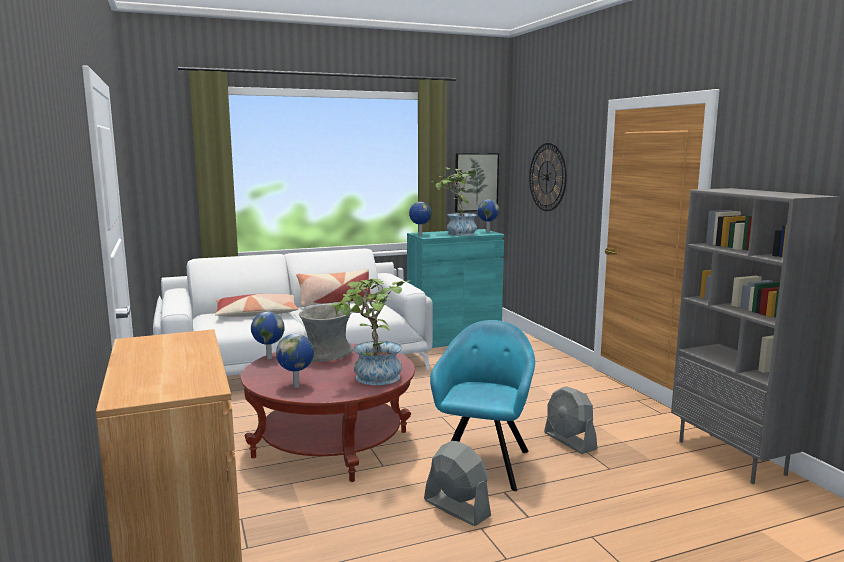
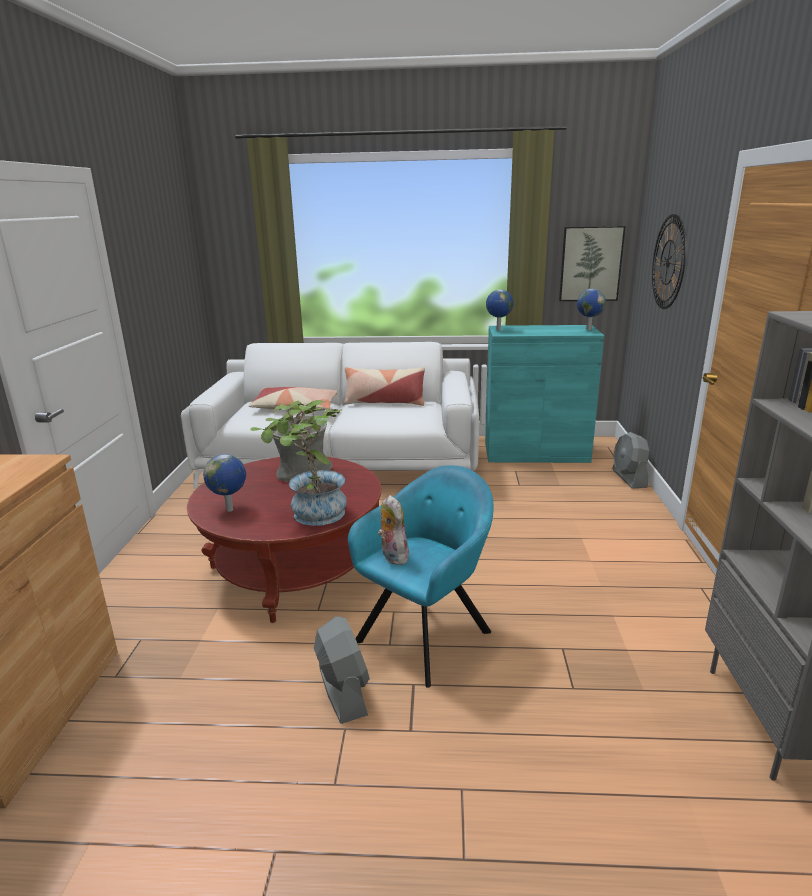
camera: 25 degrees right, 10 degrees up
(268, 358) = (247, 466): globe -> none
(456, 233) = (544, 330): potted plant -> none
(464, 394) = (392, 556): none -> plush toy
(569, 441) = (554, 631): grey fan -> grey fan (629, 478)

